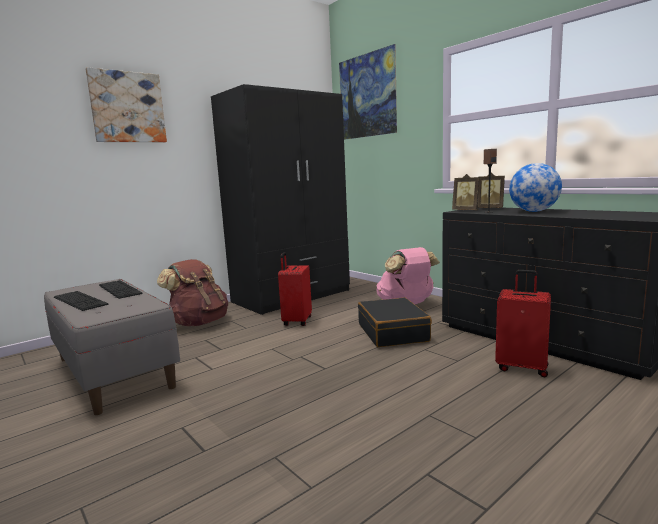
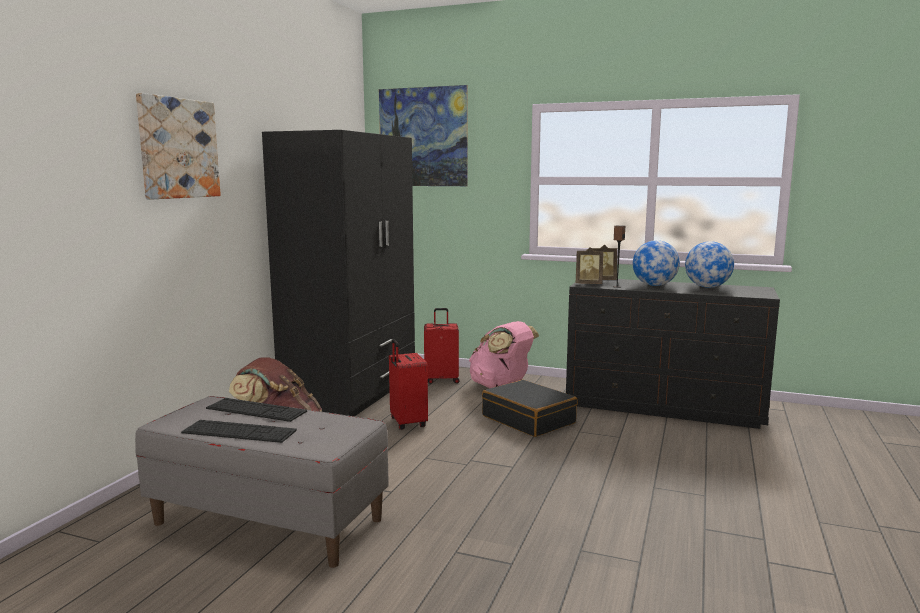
camera: 30 degrees left, 0 degrees up
(522, 367) = (674, 433): red suitcase -> red suitcase (442, 380)
(594, 212) = (707, 287): none -> globe

